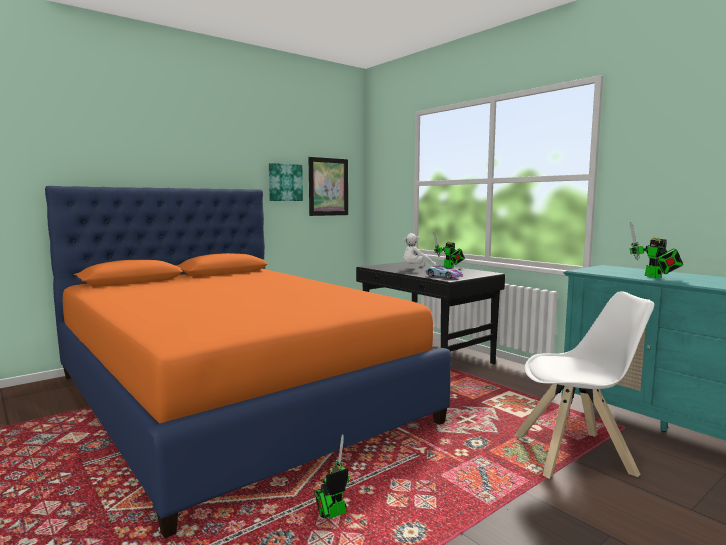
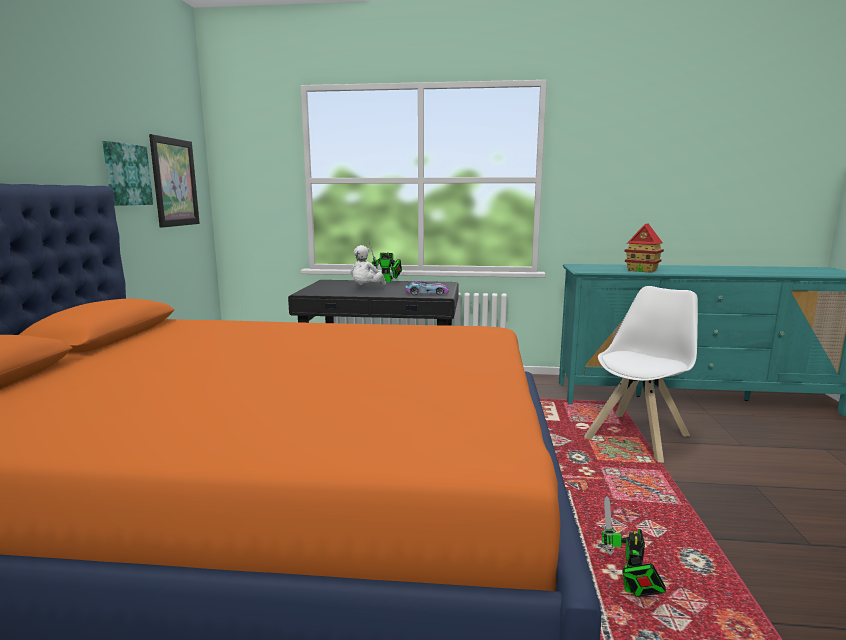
camera: 45 degrees left, 5 degrees up
(655, 277) = (642, 270): toy robot -> toy house

